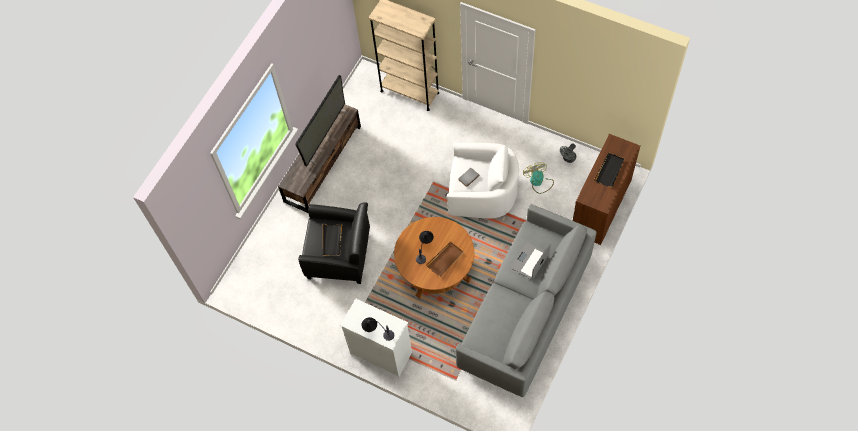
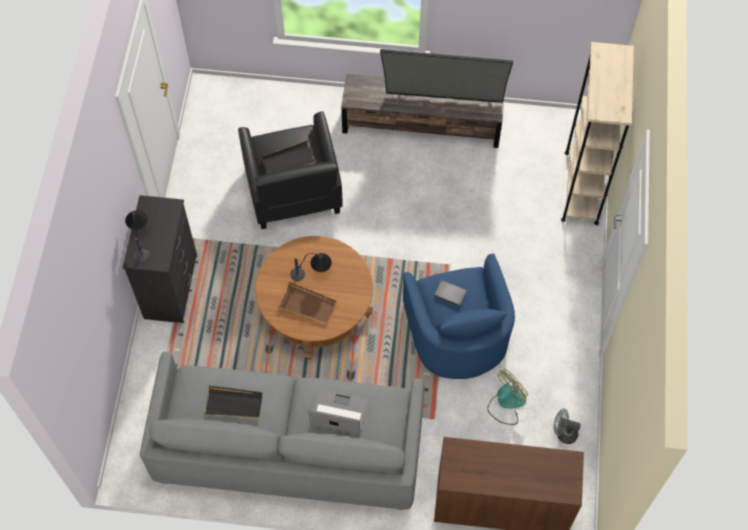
camera: 65 degrees right, 0 degrees up
(381, 353) = (171, 286): white dresser -> black dresser
(482, 192) = (457, 332): white armchair -> blue armchair
(609, 170) = (516, 471): black tray -> black tray (234, 404)

